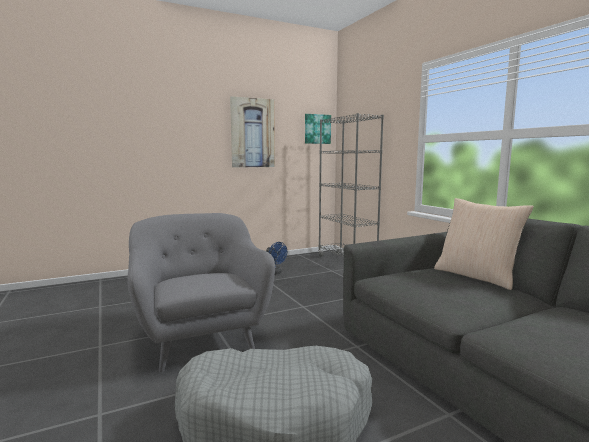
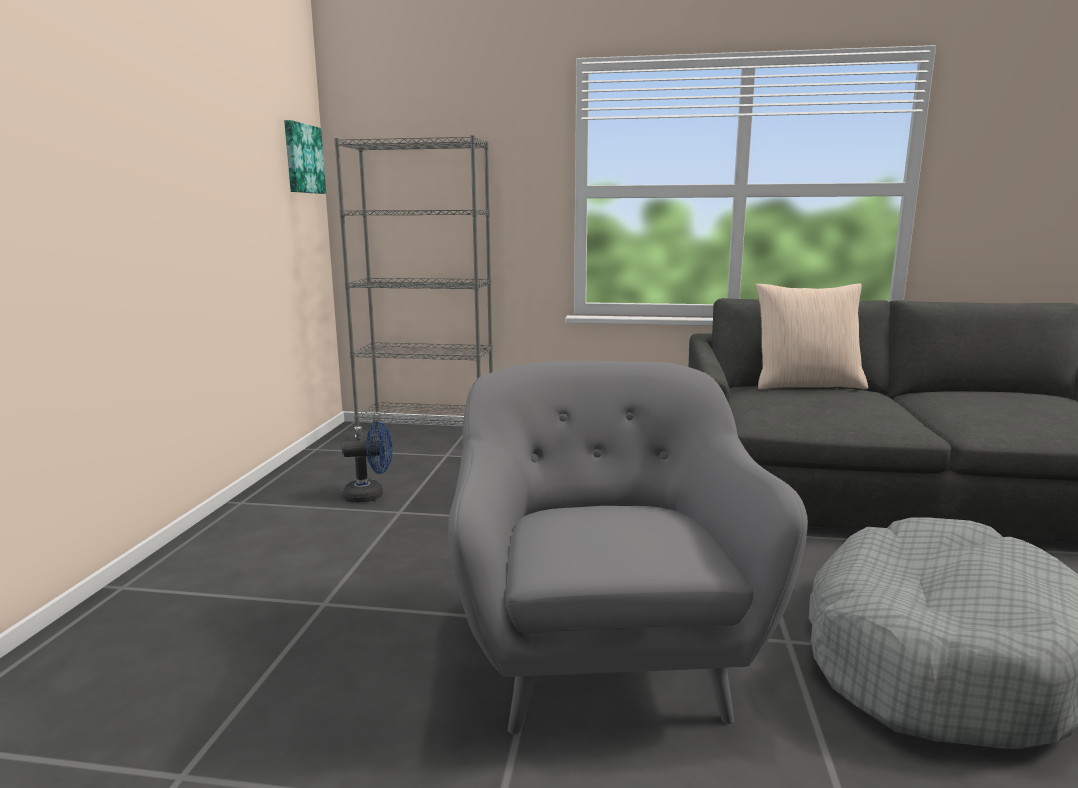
camera: 55 degrees left, 5 degrees up
(200, 339) = (604, 653): grey armchair -> grey armchair turned 75 degrees clockwise
(252, 133) = (210, 161): picture -> none

